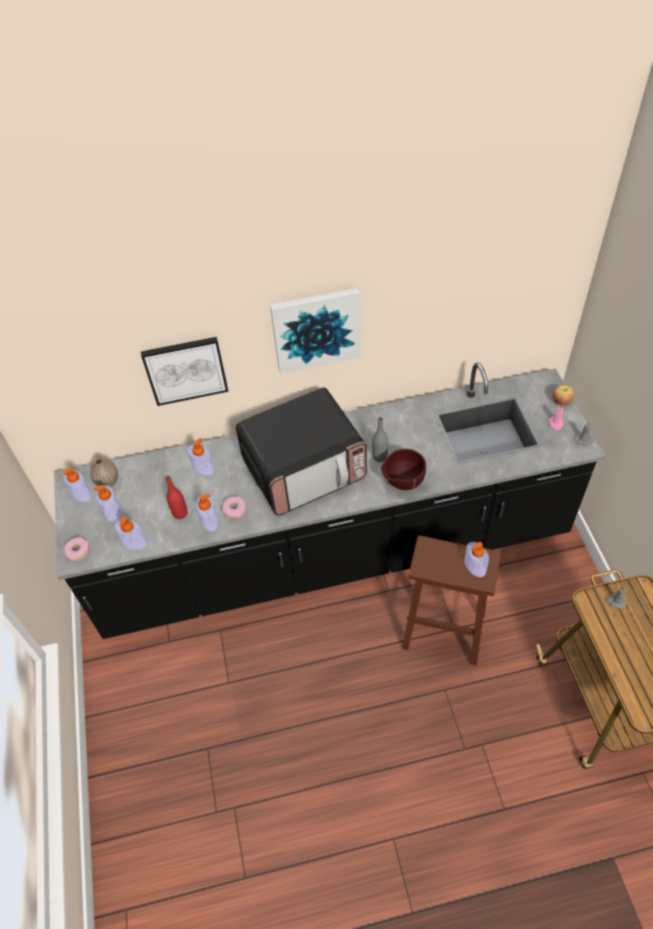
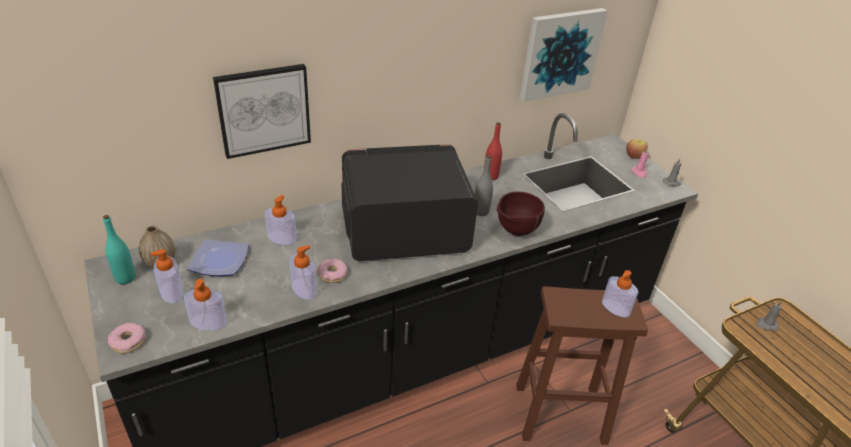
camera: 20 degrees left, 15 degrees down
(81, 493) = (125, 278): soap dispenser -> turquoise bottle
(151, 486) = (220, 262): none -> plate
(180, 513) = (264, 285): red bottle -> red bottle (490, 176)
(305, 469) = (403, 229): microwave -> microwave turned 150 degrees counterclockwise
(316, 329) = (409, 64): picture -> picture (560, 54)

